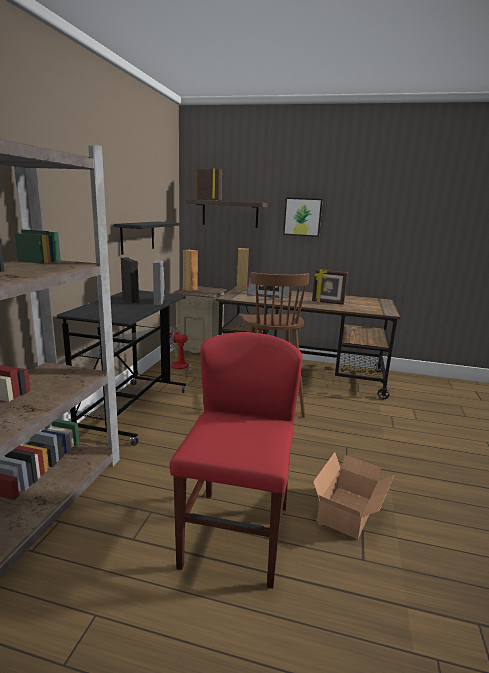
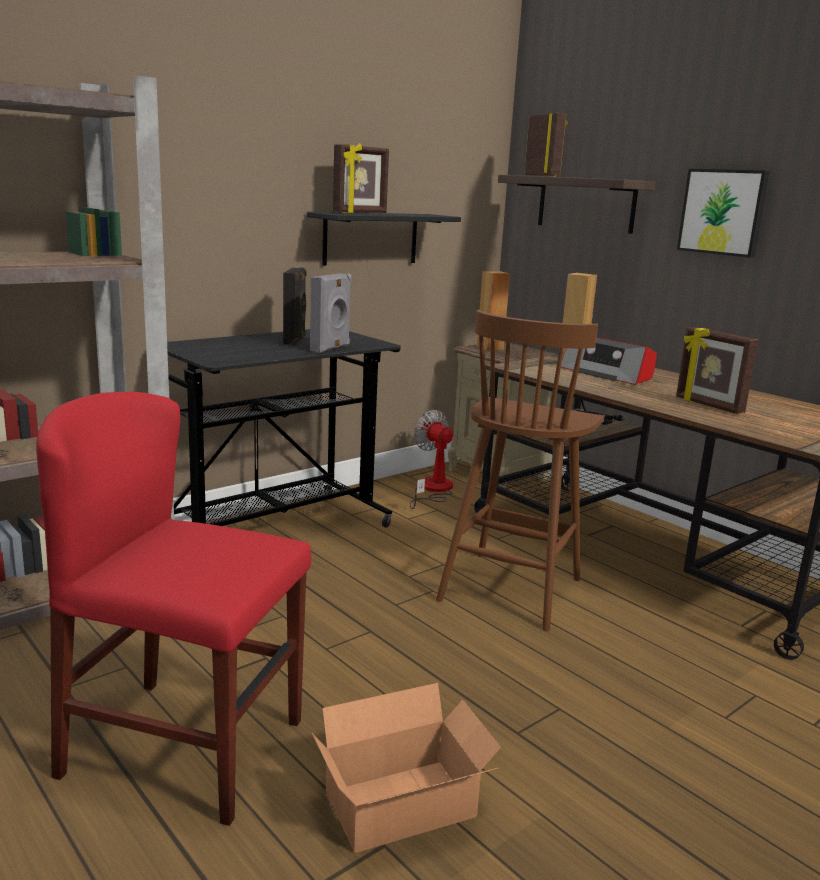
camera: 35 degrees right, 0 degrees up
(141, 223) = (360, 213): none -> picture frame
(236, 535) = (184, 747): red chair -> red chair turned 120 degrees counterclockwise

